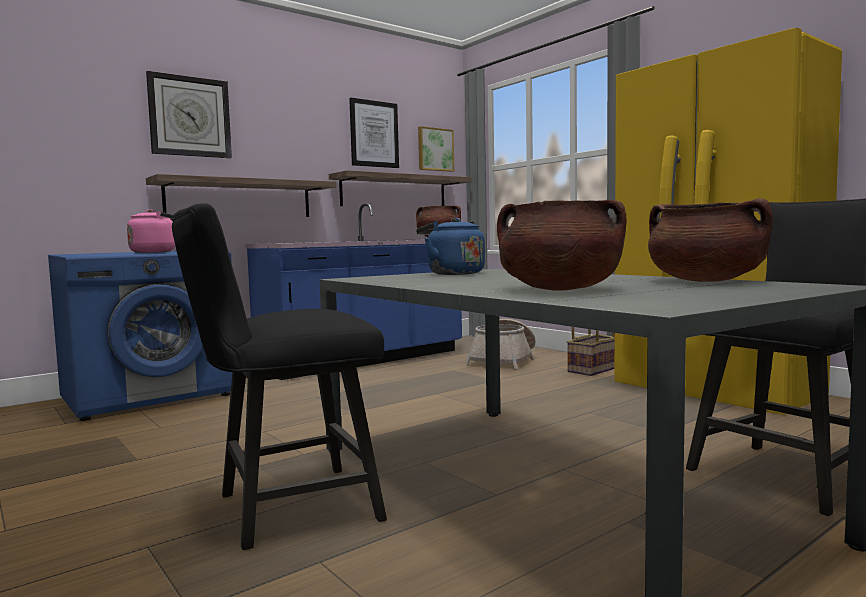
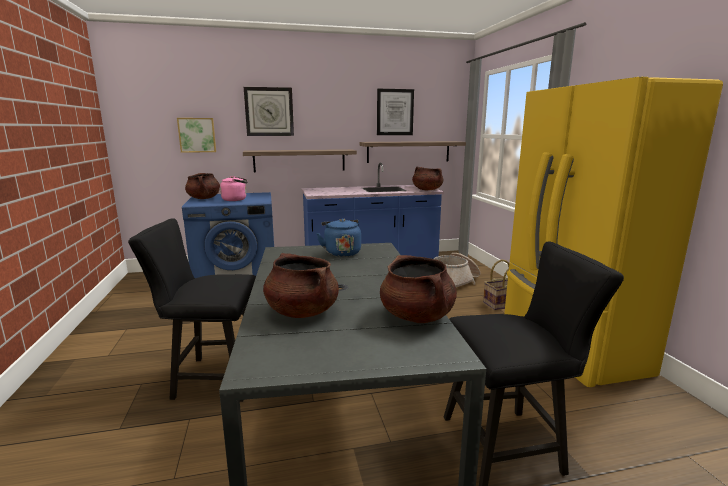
camera: 25 degrees right, 10 degrees up
(86, 254) = (204, 198): none -> brown cooking pot
(435, 149) = (443, 120): picture -> picture (197, 135)

